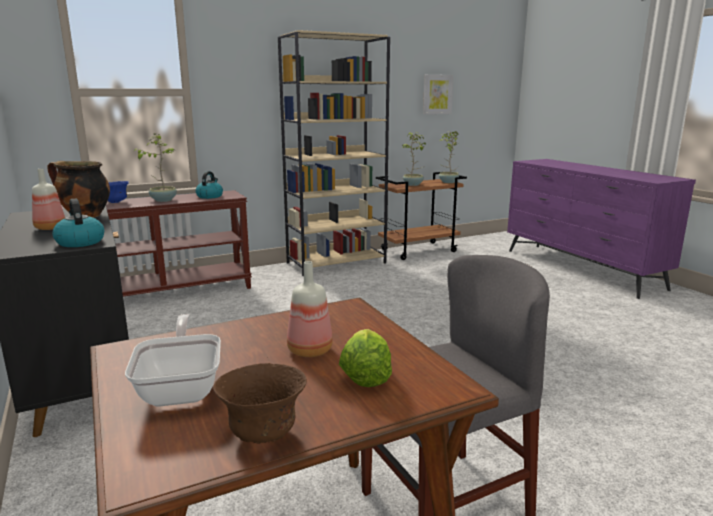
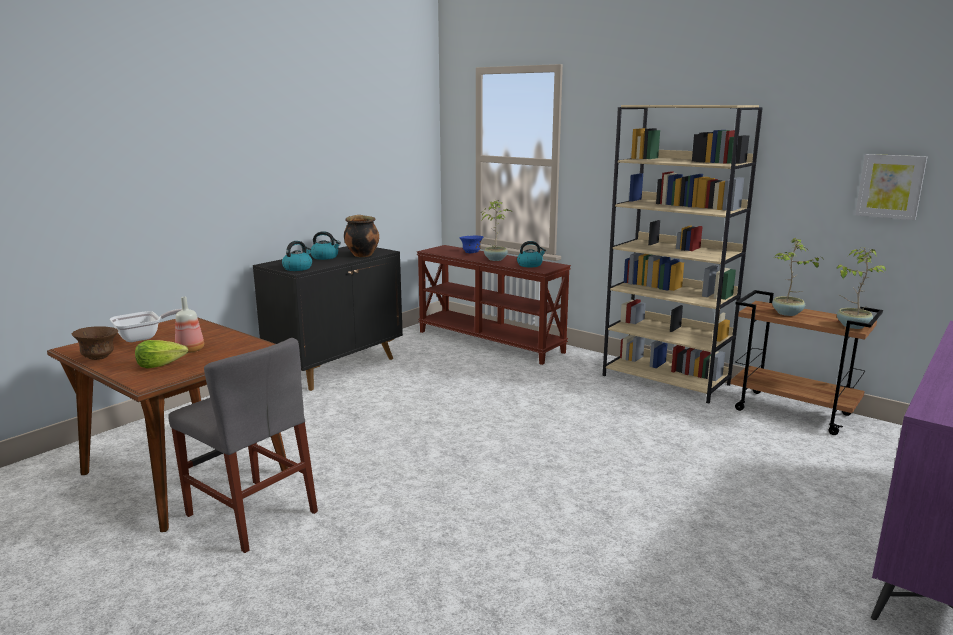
camera: 65 degrees right, 0 degrees up
(49, 228) = (325, 257): bottle -> kettle

